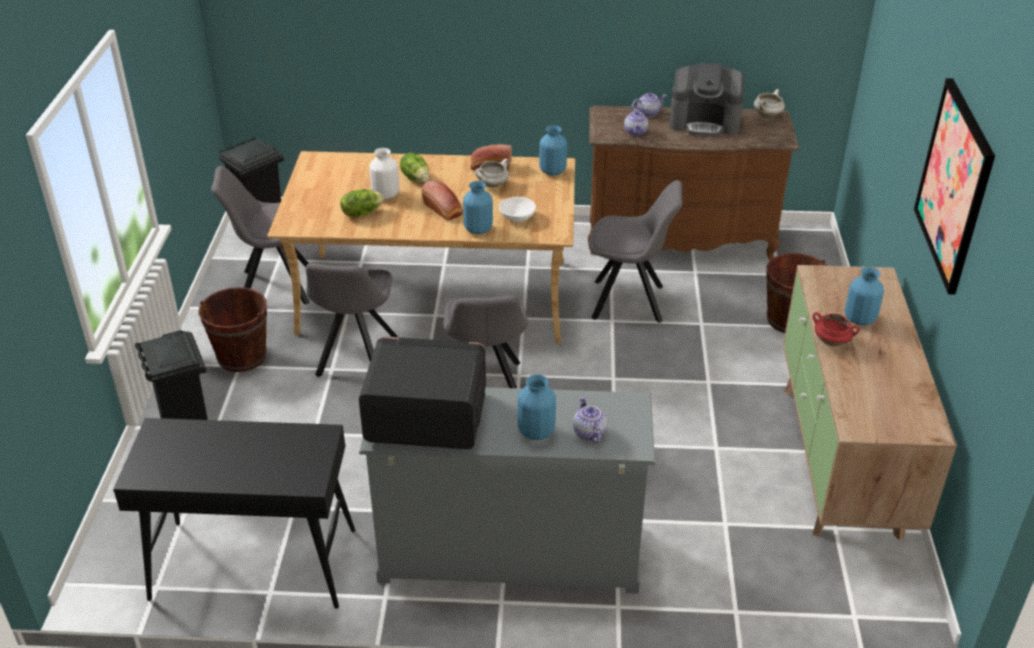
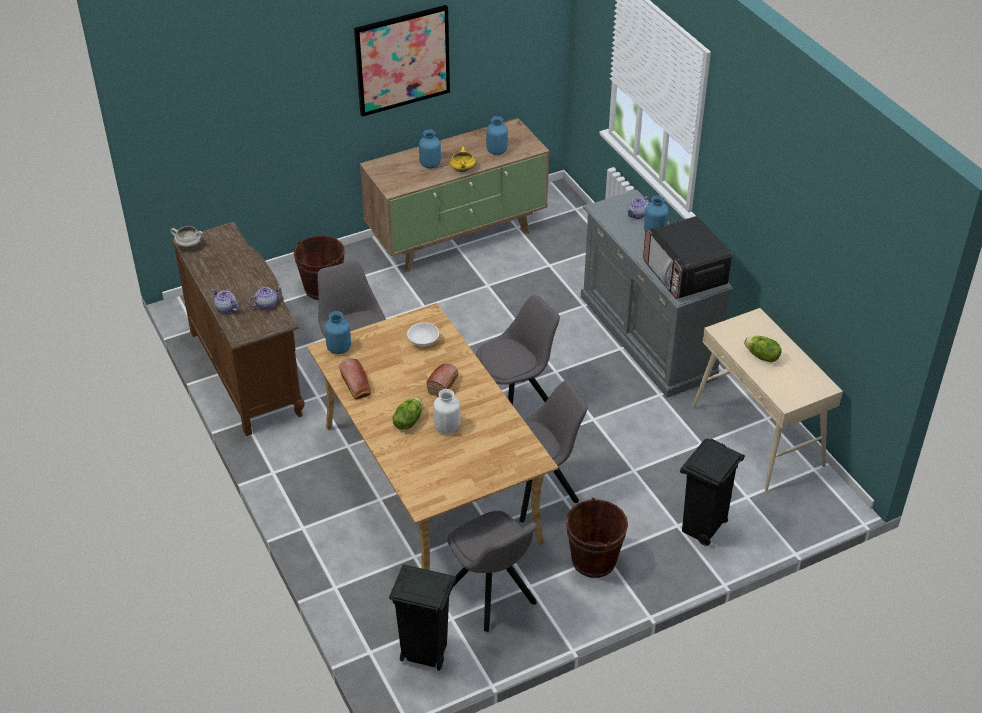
camera: 120 degrees left, 5 degrees up
(253, 565) = (758, 436): black console table -> beige console table
(361, 213) = (484, 428): lettuce -> lettuce (761, 356)
(478, 229) = (456, 354): blue vase -> blue vase (497, 151)
(492, 185) = (386, 373): white cooking pot -> none
(704, 122) = (223, 274): coffee machine -> none
(832, 342) = (462, 169): red cooking pot -> yellow cooking pot

